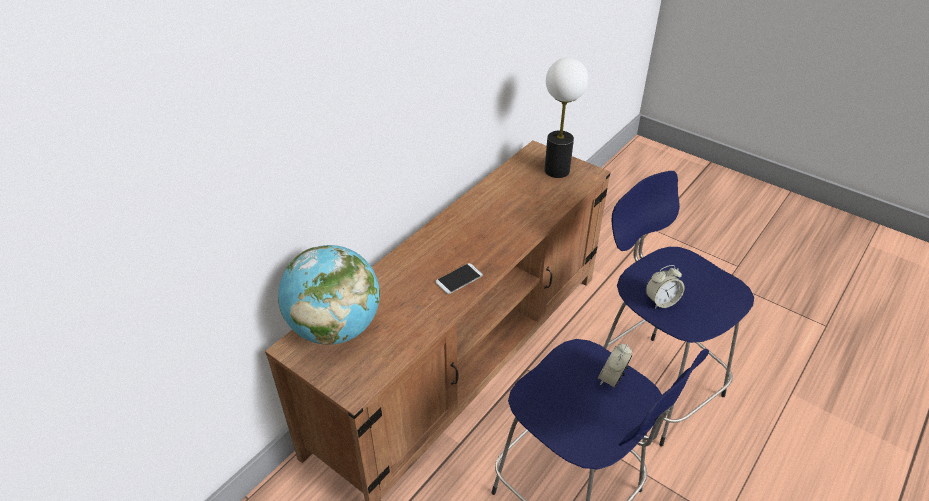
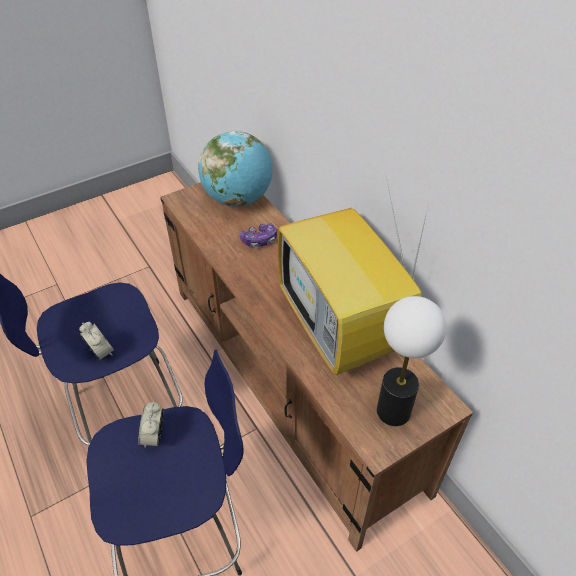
camera: 110 degrees right, 5 degrees up
(405, 287) = (259, 240): none -> game controller
(459, 279) = (251, 273): phone -> none
(496, 206) = (343, 330): none -> television

